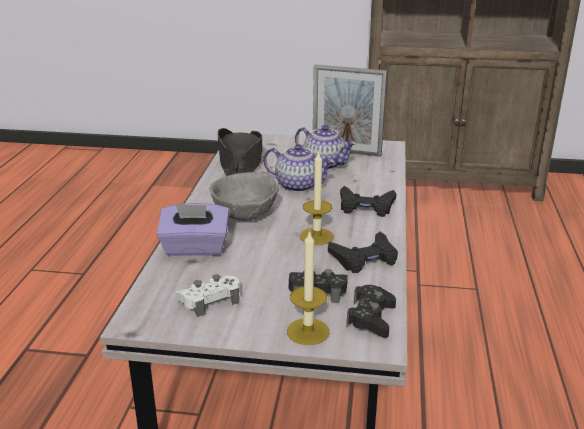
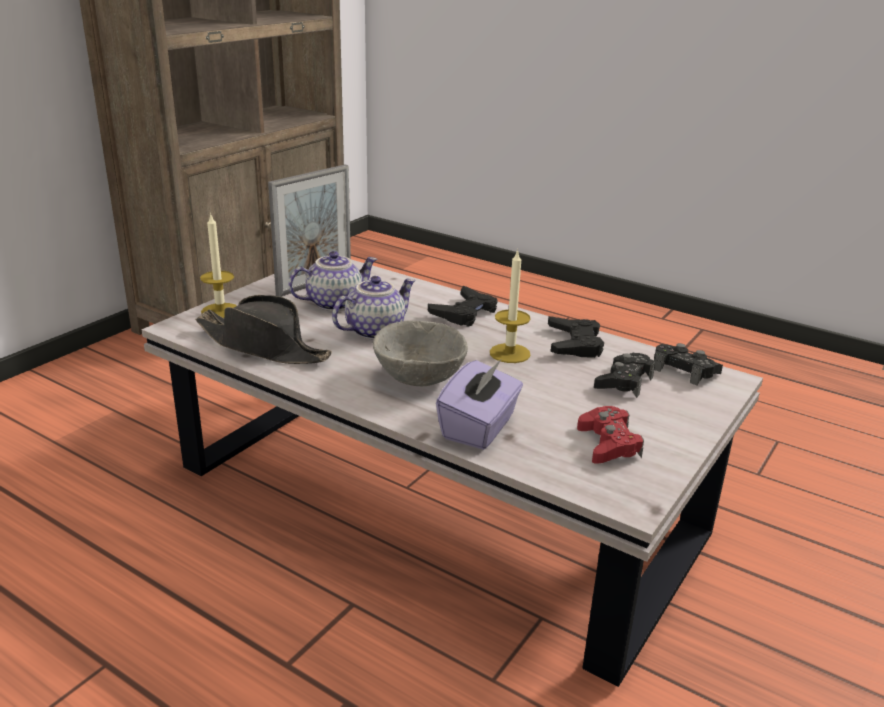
camera: 65 degrees left, 0 degrees up
(210, 300) = (608, 444): white game controller -> red game controller
(308, 331) = (695, 405): candle -> candle (220, 311)

